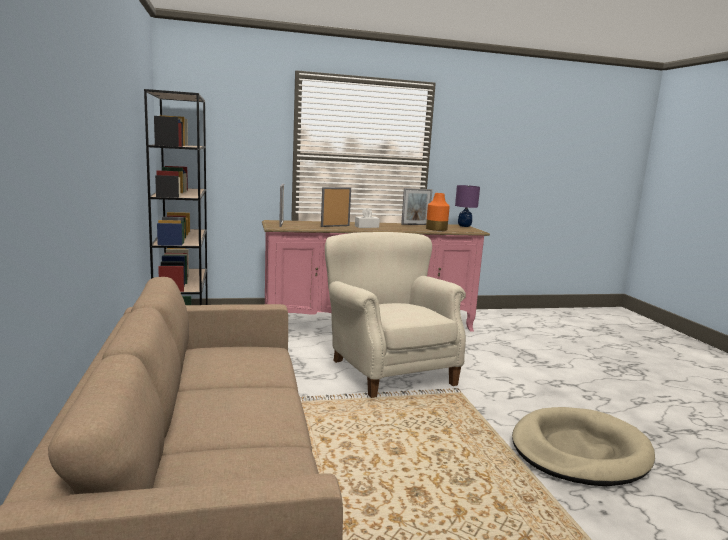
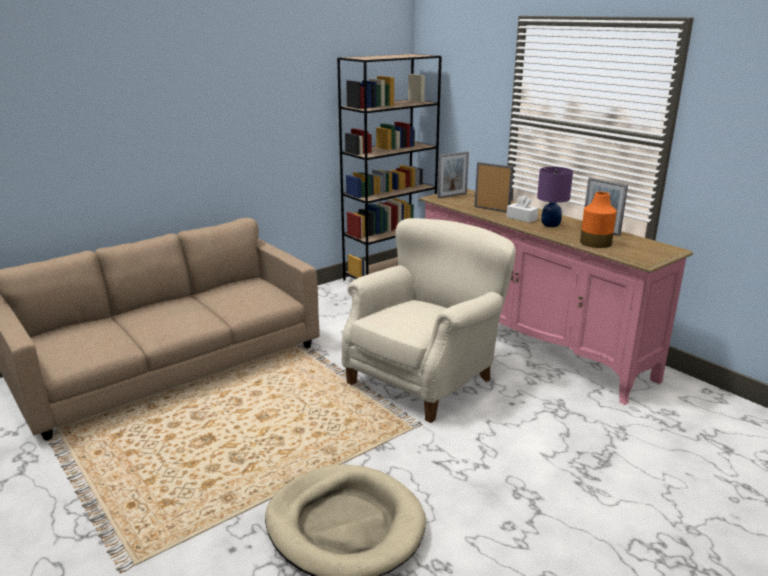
camera: 65 degrees right, 10 degrees up
(464, 226) = (664, 251): purple table lamp -> purple table lamp (549, 225)

